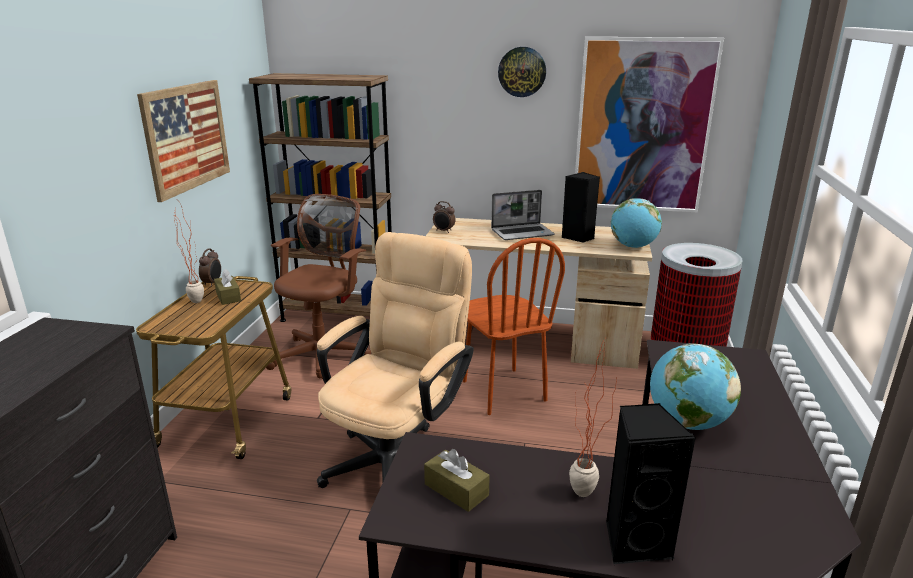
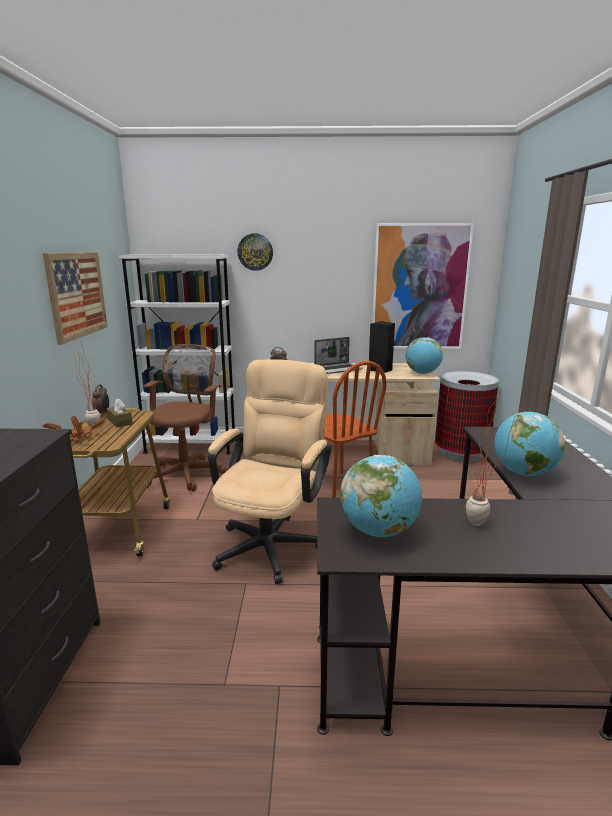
camera: 10 degrees left, 5 degrees down
(171, 316) = (76, 437): none -> potted plant
(338, 315) = (191, 446): brown bookcase -> white bookcase
(456, 490) = (379, 531): brown tissue box -> globe
(522, 72) = (331, 249): wall clock -> wall clock (255, 252)
(634, 541) = (533, 550): black speaker -> none

